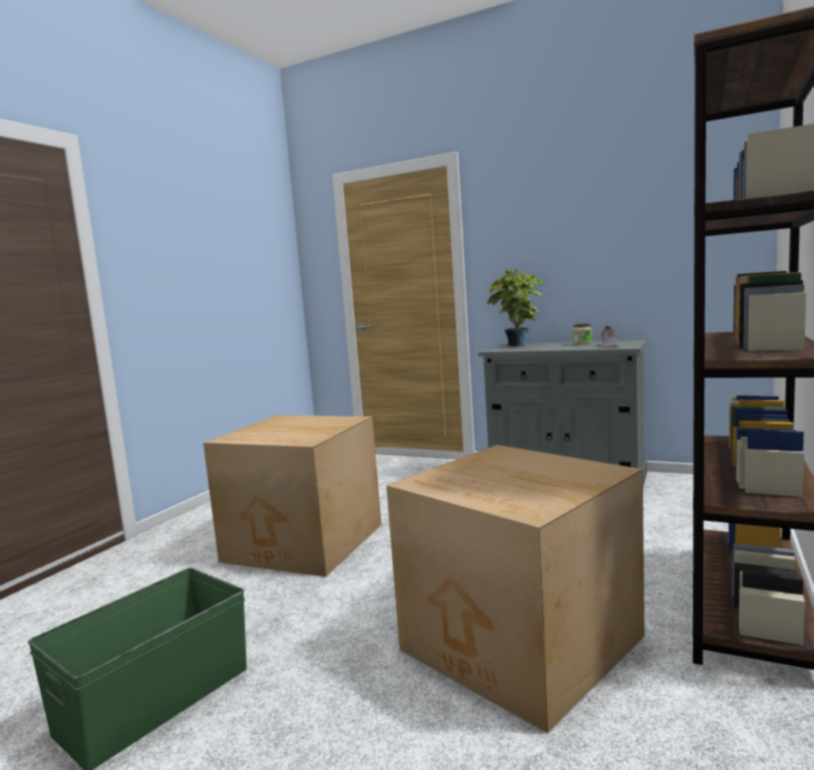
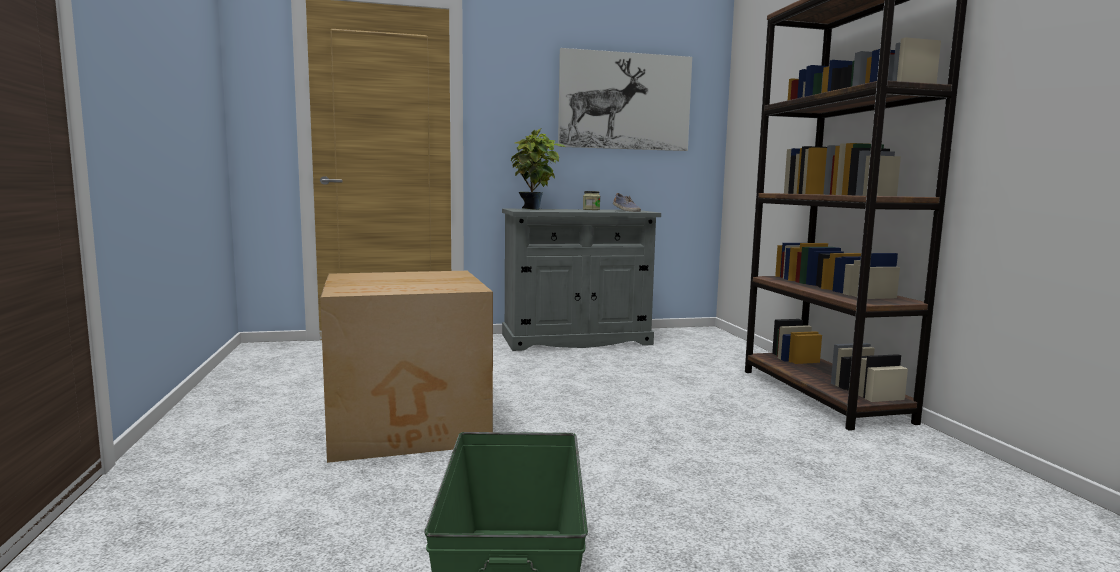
camera: 40 degrees left, 0 degrees up
(522, 645) = (744, 448): cardboard box -> none
(629, 221) = (625, 101): none -> picture

